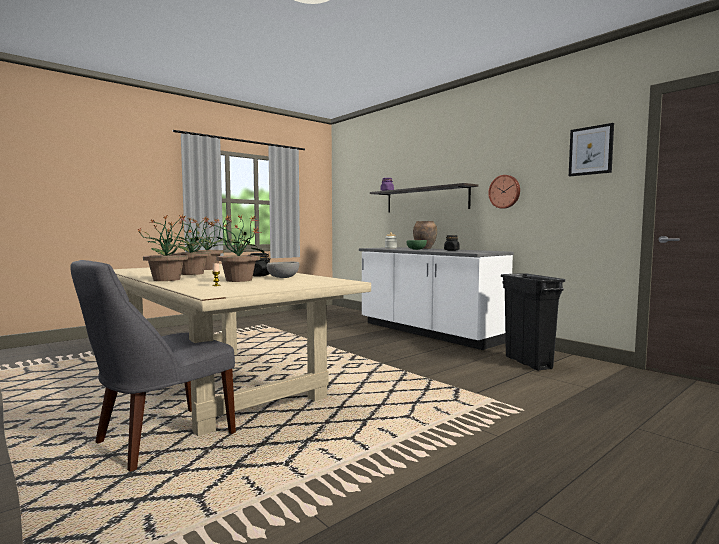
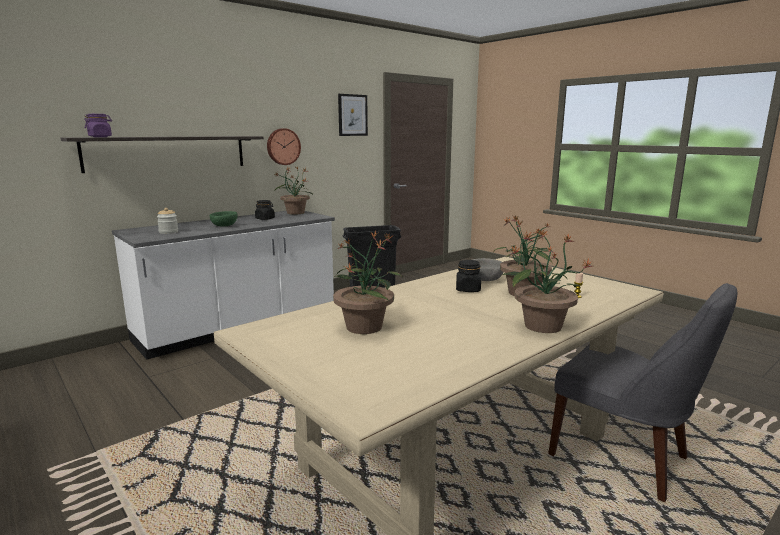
camera: 90 degrees left, 10 degrees up
(193, 273) = (452, 324): potted plant -> potted plant (295, 213)
(425, 248) = (195, 223): brown vase -> none

